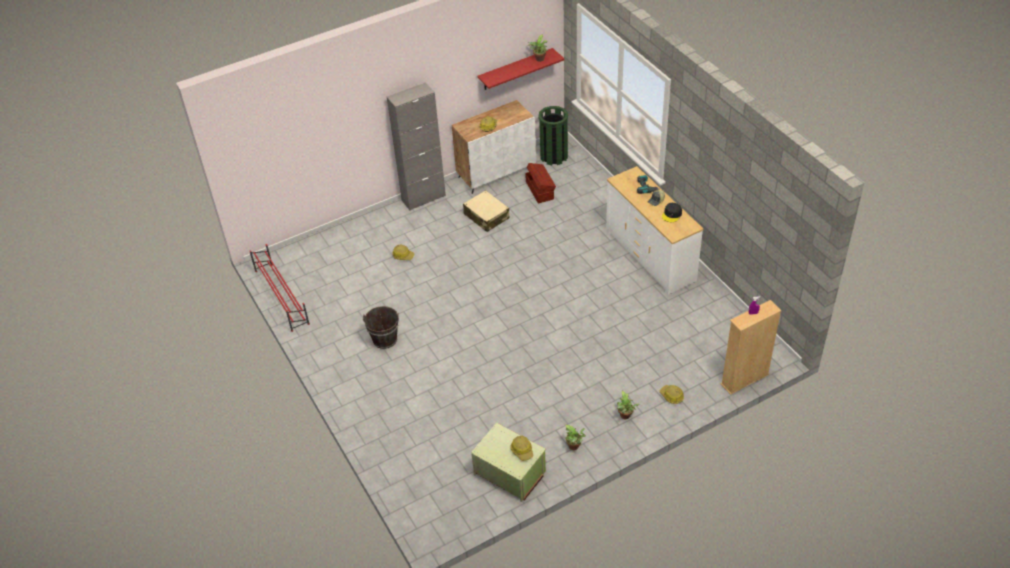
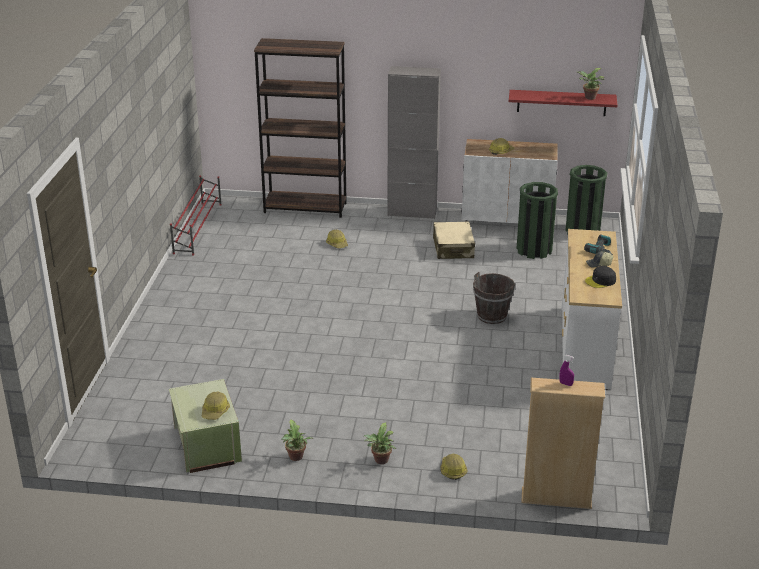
camera: 35 degrees right, 15 degrees down
(341, 233) = (305, 208): none -> brown bookcase
(385, 340) = (238, 294): brown bucket -> brown bucket (491, 316)
(540, 190) = (534, 250): brown storage box -> green trash can

